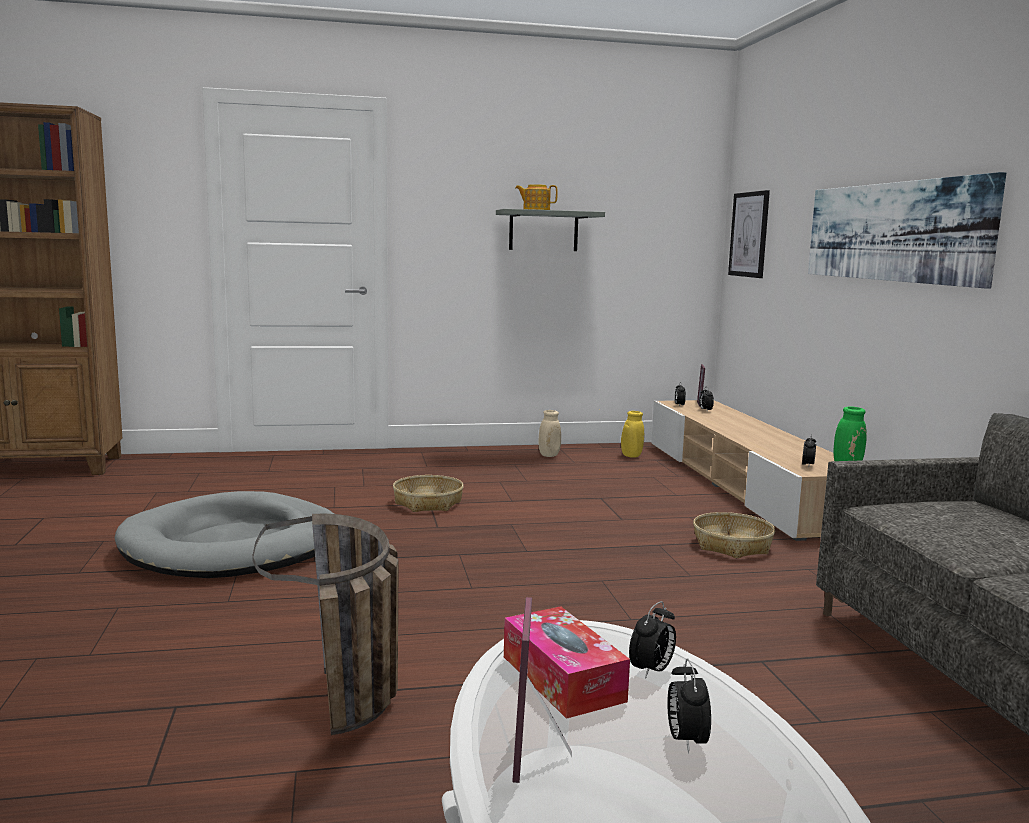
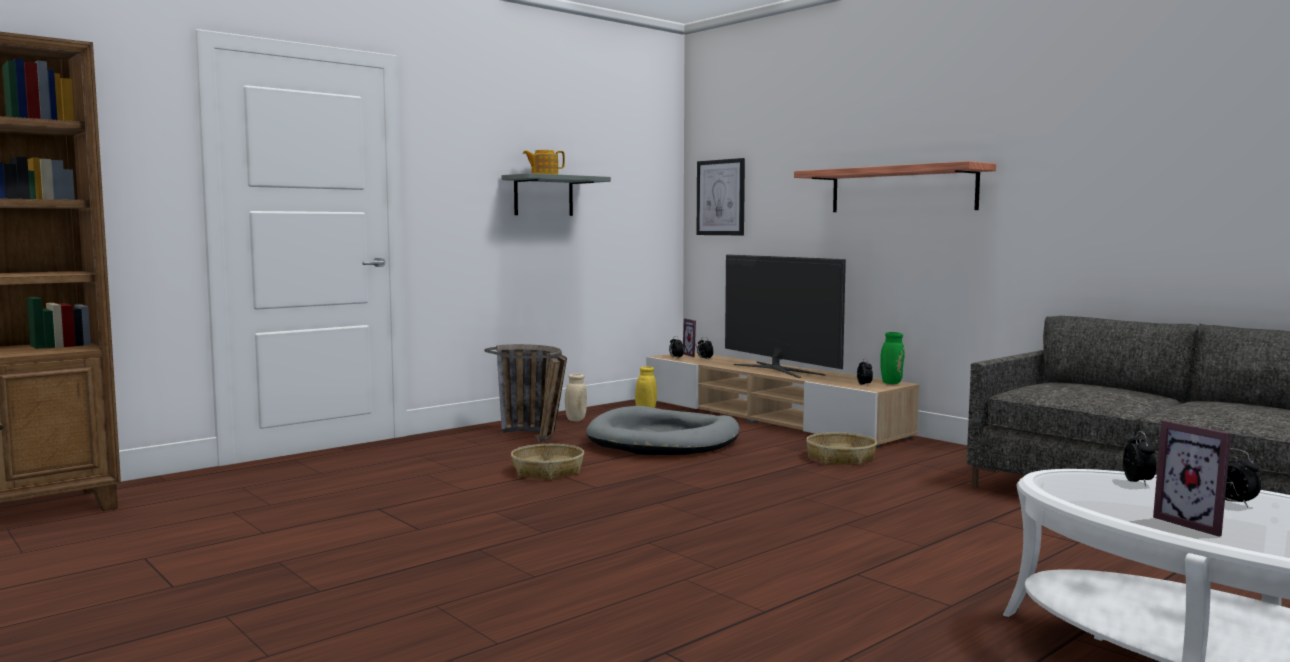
camera: 30 degrees left, 5 degrees down
(234, 545) = (436, 536): grey dog bed -> grey dog bed (664, 440)
(350, 714) = (807, 617): basket -> basket (536, 438)
(562, 678) = (1112, 495): tissue box -> none
(754, 433) = (778, 370): none -> television
(893, 231) = (902, 189): picture -> shelf

